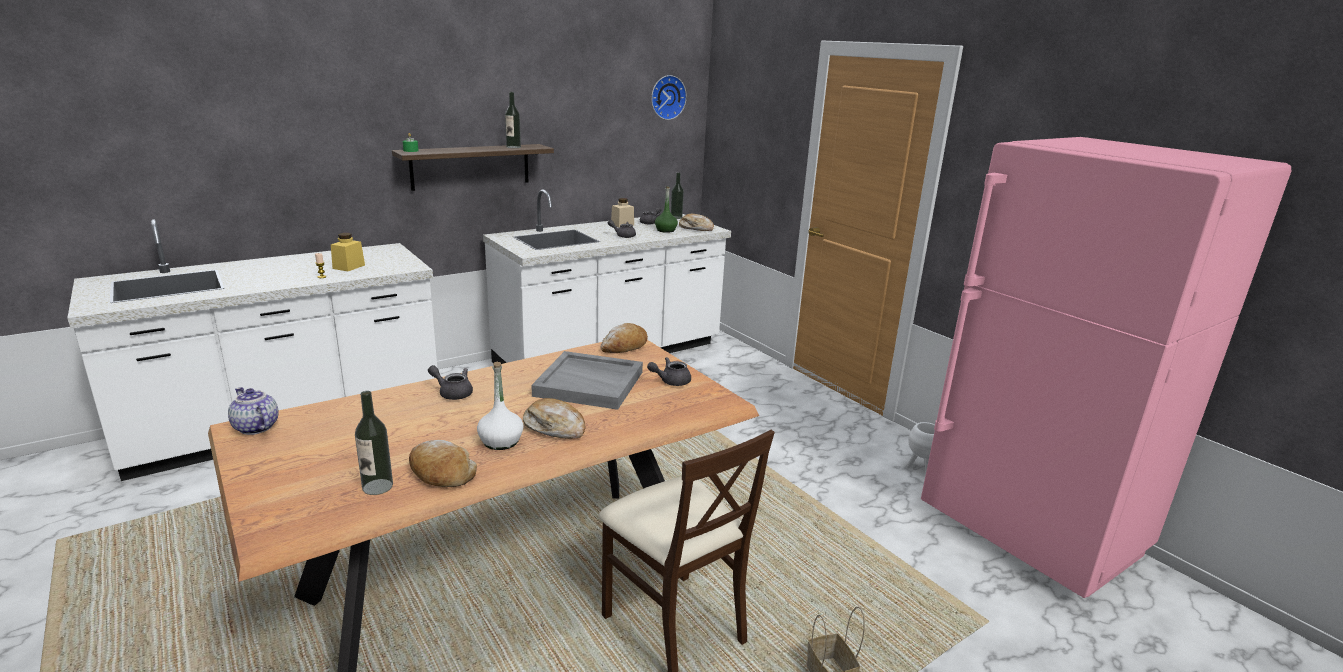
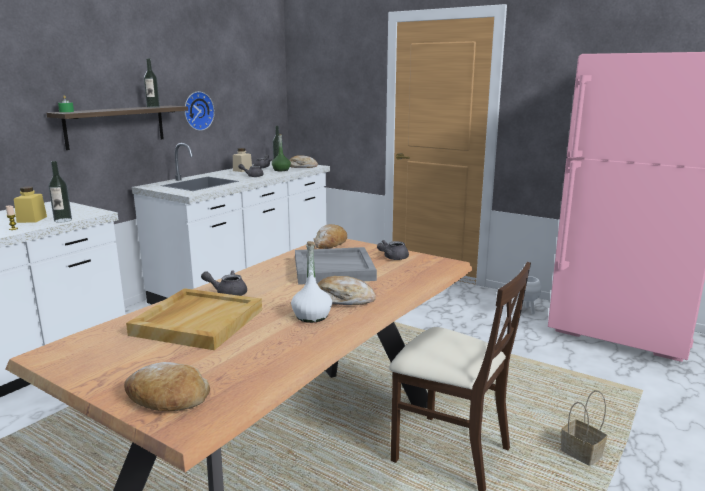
camera: 20 degrees left, 5 degrees down
(255, 428) = (63, 351): teapot -> none
(377, 487) = (244, 367): bottle -> bottle (63, 220)
(392, 422) = (198, 321): none -> beige tray
(441, 473) = (289, 346): bread -> bread (167, 398)
(667, 97) = (259, 66): wall clock -> wall clock (197, 111)

